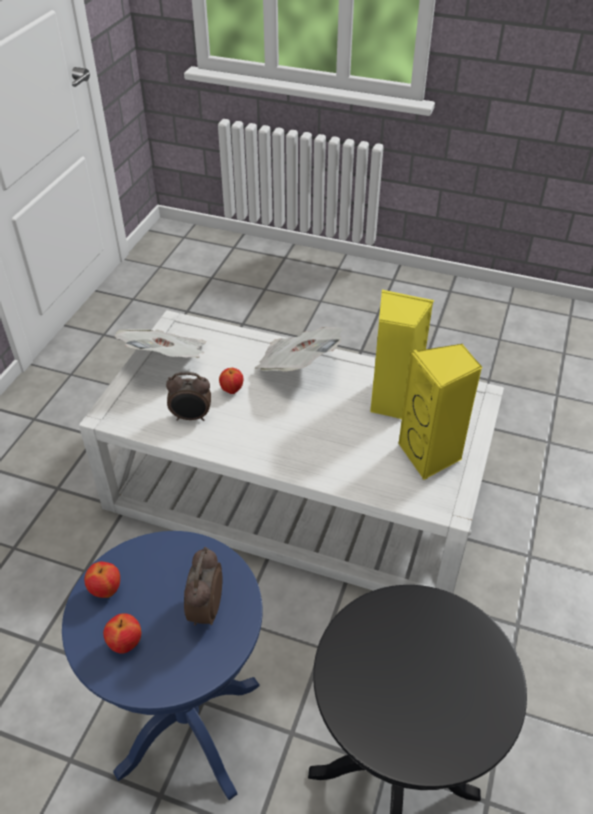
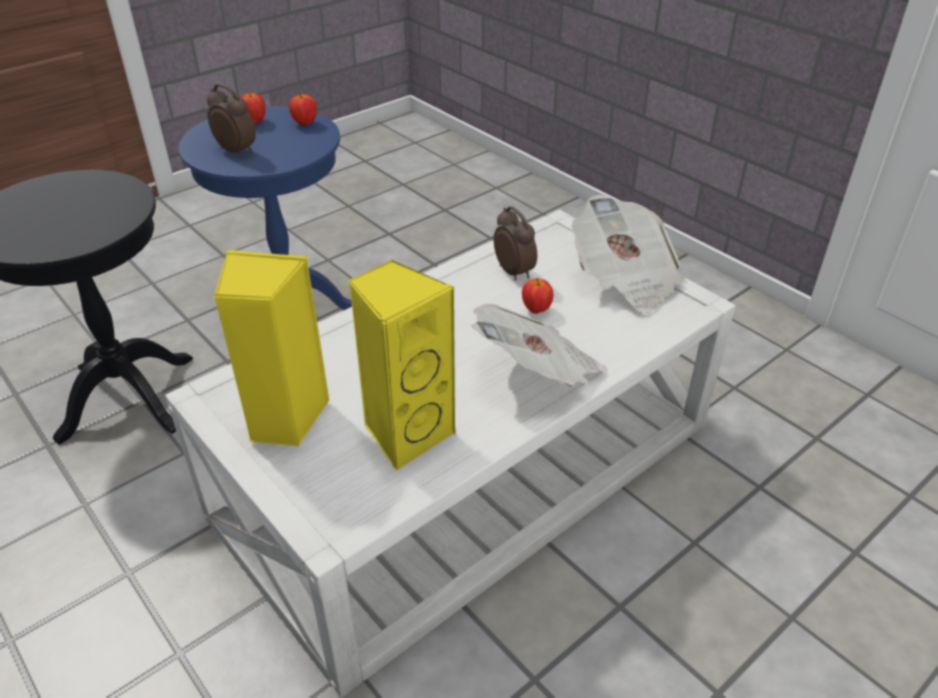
camera: 120 degrees right, 5 degrees down
(191, 417) = (515, 272): alarm clock -> alarm clock turned 120 degrees clockwise

